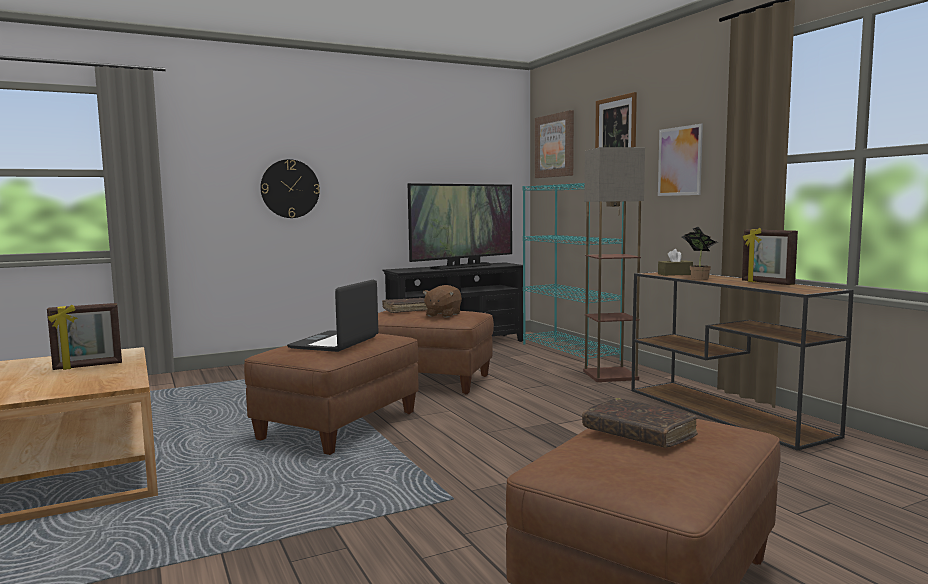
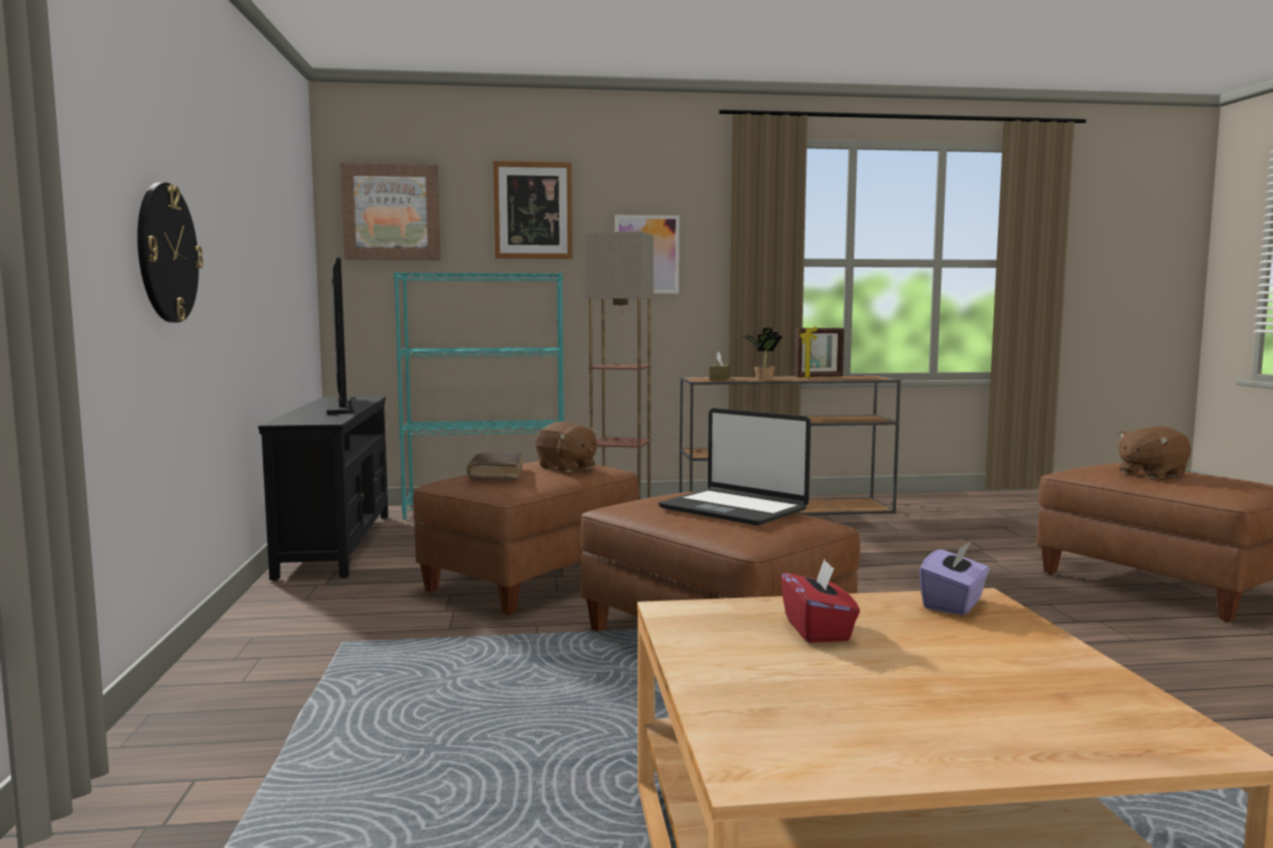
camera: 70 degrees left, 0 degrees up
(88, 366) = (818, 630): picture frame -> red tissue box
(118, 381) = (954, 604): none -> purple tissue box
(638, 433) = (1151, 474): brown book -> brown plush toy

